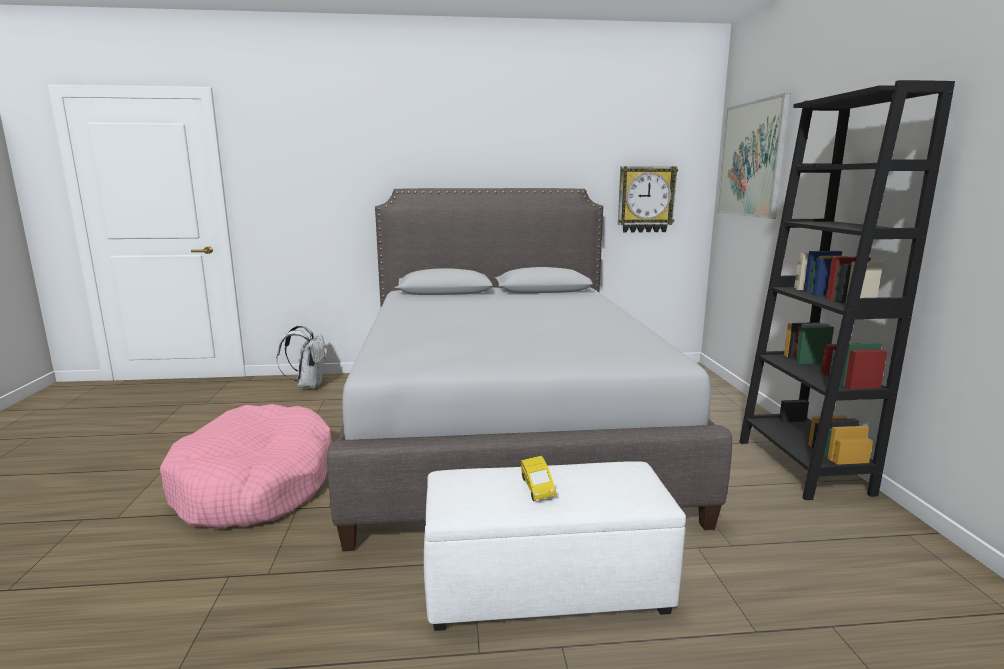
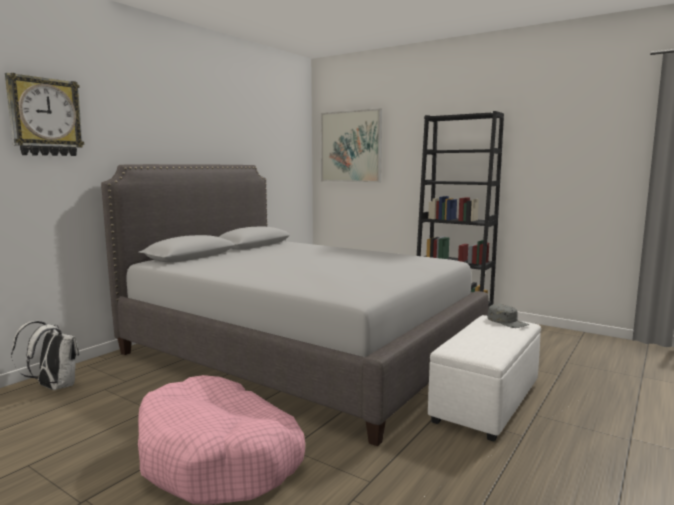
camera: 50 degrees left, 5 degrees down
(536, 489) = (491, 337): yellow toy car -> none
(632, 484) = (507, 322): none -> grey cap
(645, 199) = (281, 173): wall clock -> wall clock (45, 117)

